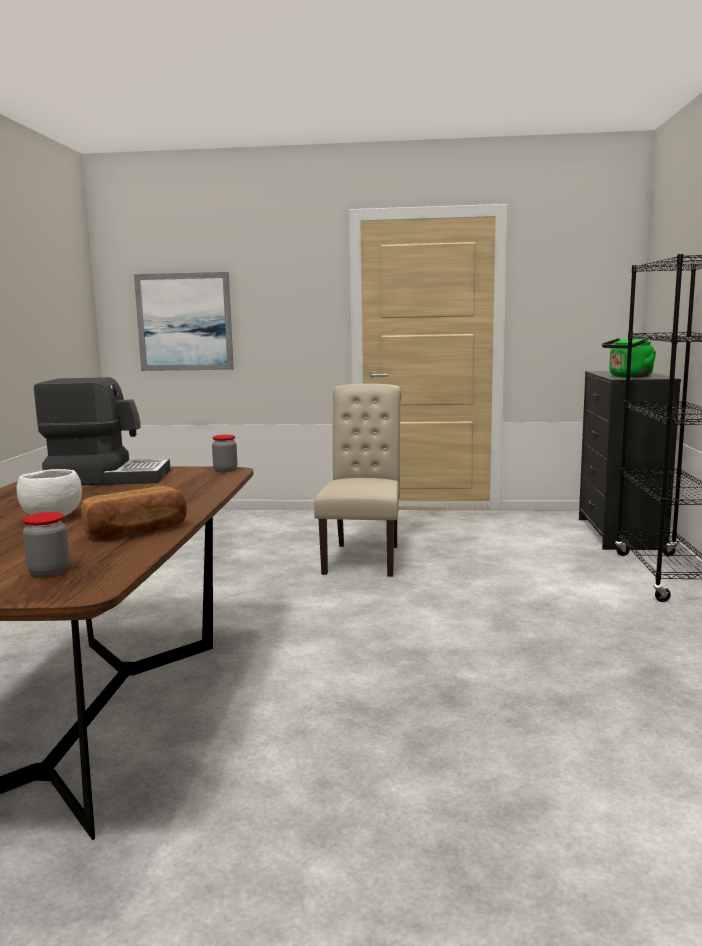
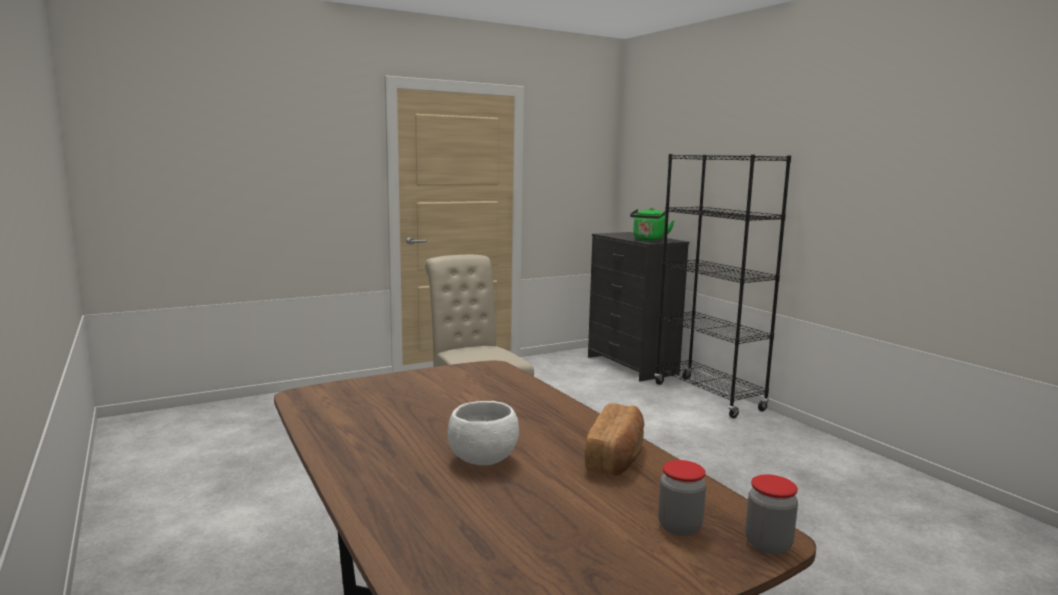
camera: 35 degrees left, 0 degrees up
(108, 477) = (388, 395): coffee machine -> none
(184, 322) = (197, 186): picture -> none
(225, 470) = (485, 367): jar -> jar (768, 544)

